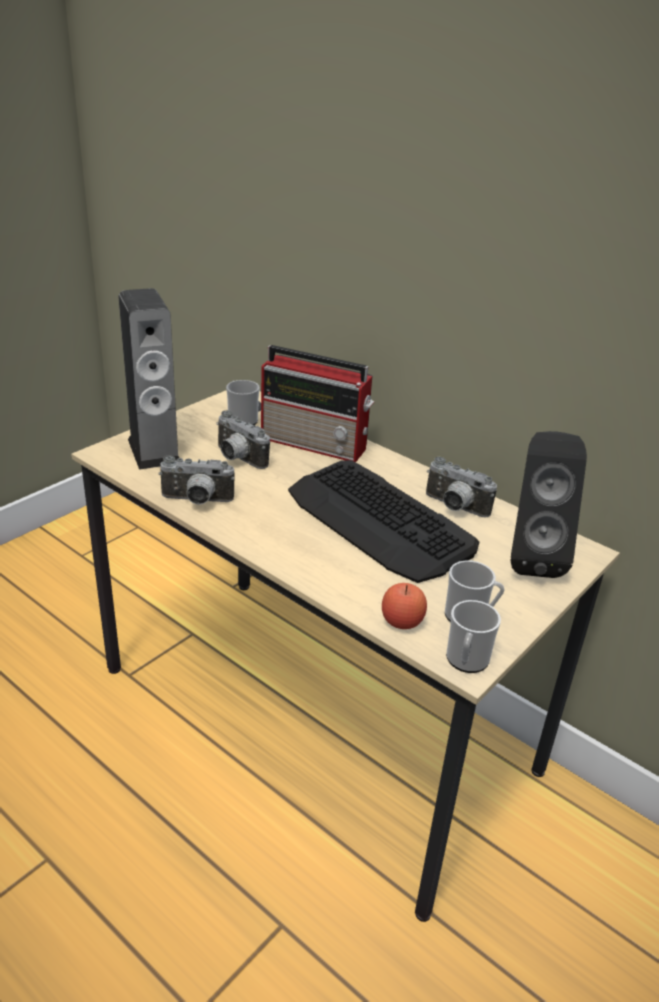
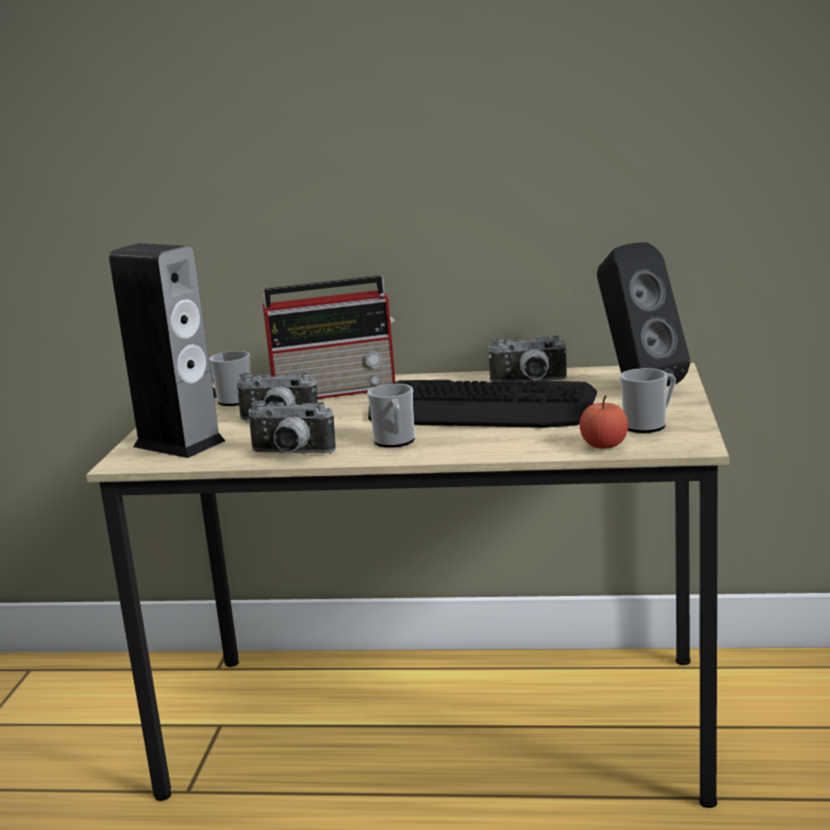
camera: 30 degrees left, 15 degrees down
(196, 501) = (290, 454): camera -> camera turned 45 degrees clockwise
(466, 661) = (688, 444): mug -> mug (395, 442)

